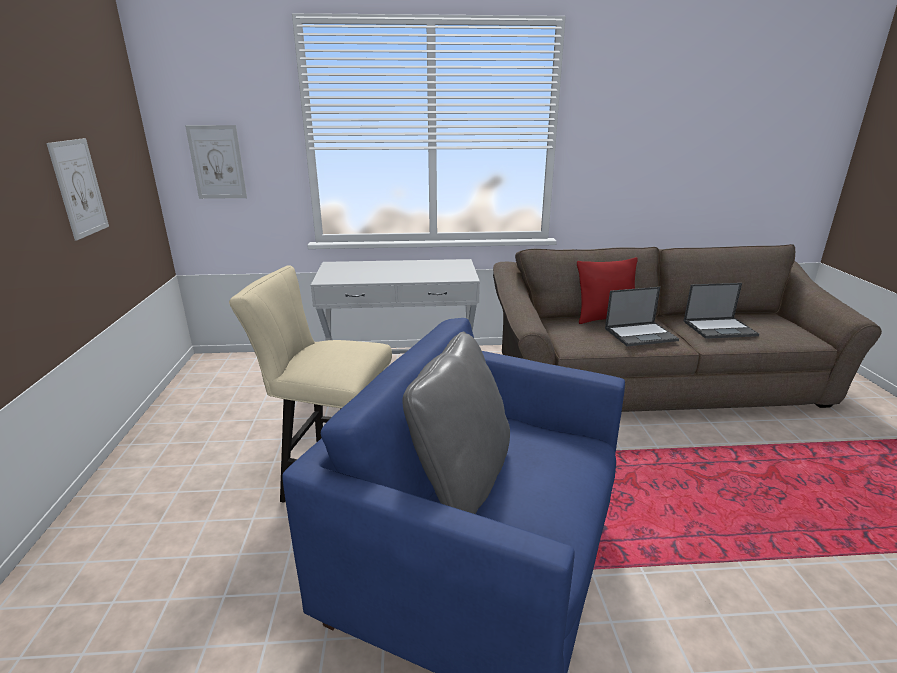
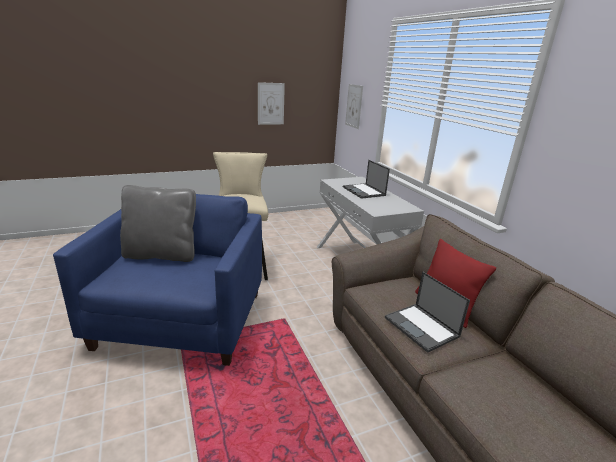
camera: 70 degrees right, 0 degrees up
(720, 328) = (503, 393): laptop -> laptop (364, 191)

